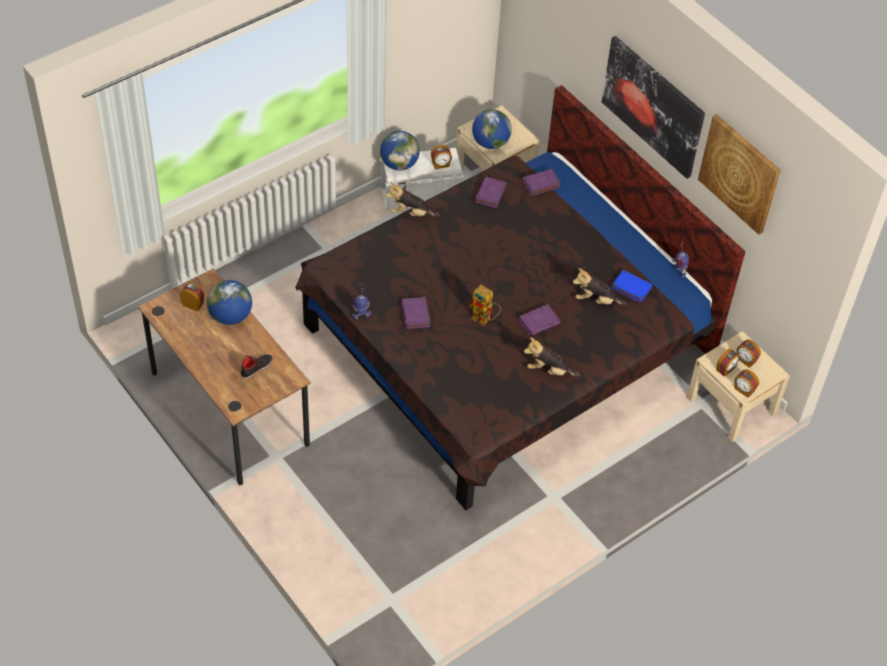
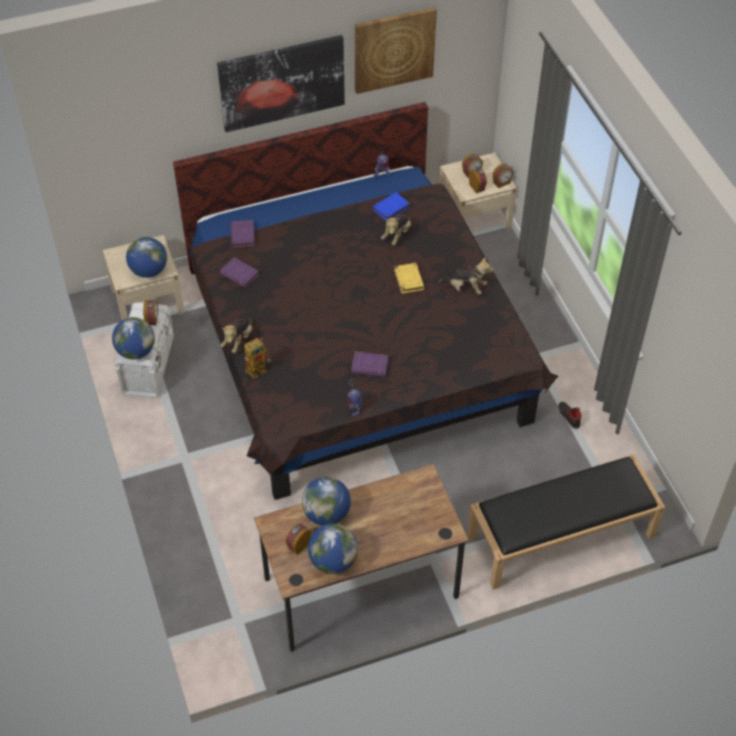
camera: 70 degrees left, 0 degrees up
(183, 331) = (333, 561): none -> globe
(256, 367) = (402, 505): black shoe -> black shoe (568, 416)
(332, 557) = (560, 536): none -> black bench
(484, 319) = (393, 317): toy robot -> toy robot (259, 369)
(539, 322) = (408, 279): purple book -> yellow book
(549, 370) = (465, 287): plush toy -> plush toy turned 105 degrees counterclockwise

